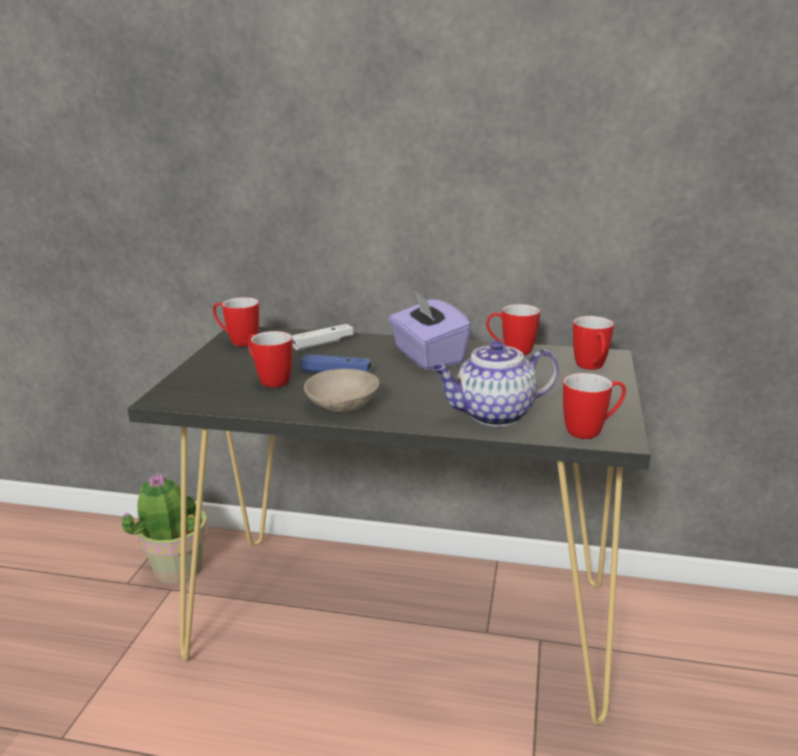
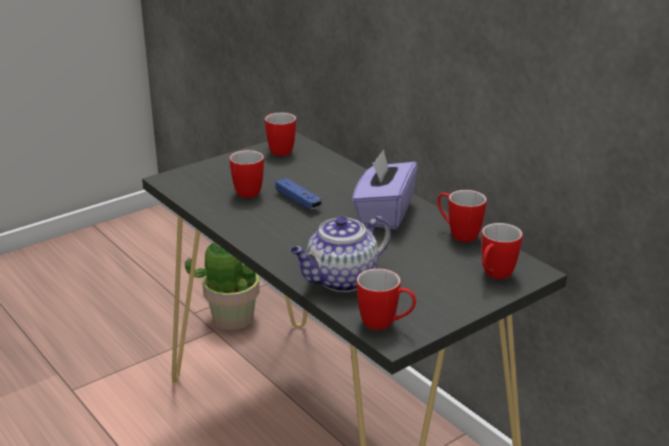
camera: 40 degrees right, 5 degrees up
(323, 343) = (330, 173): white game controller -> none
(343, 404) = (261, 228): beige bowl -> none
(493, 415) = (341, 280): teapot -> teapot turned 60 degrees counterclockwise

